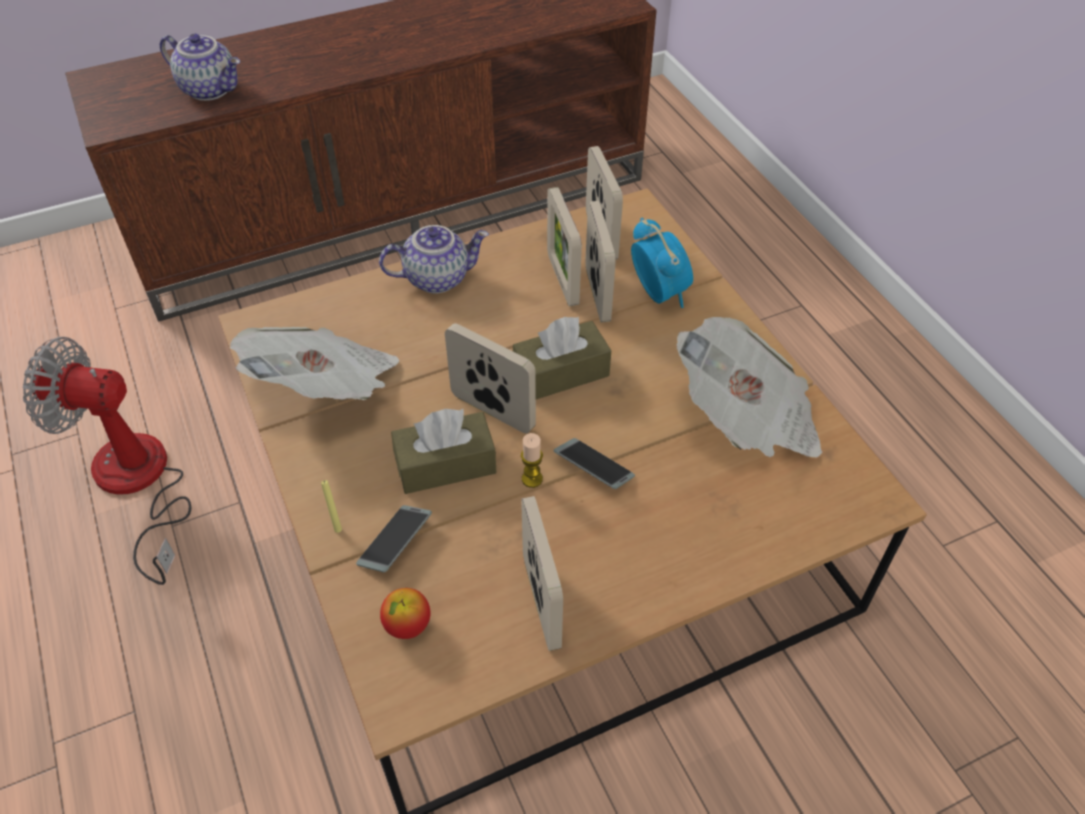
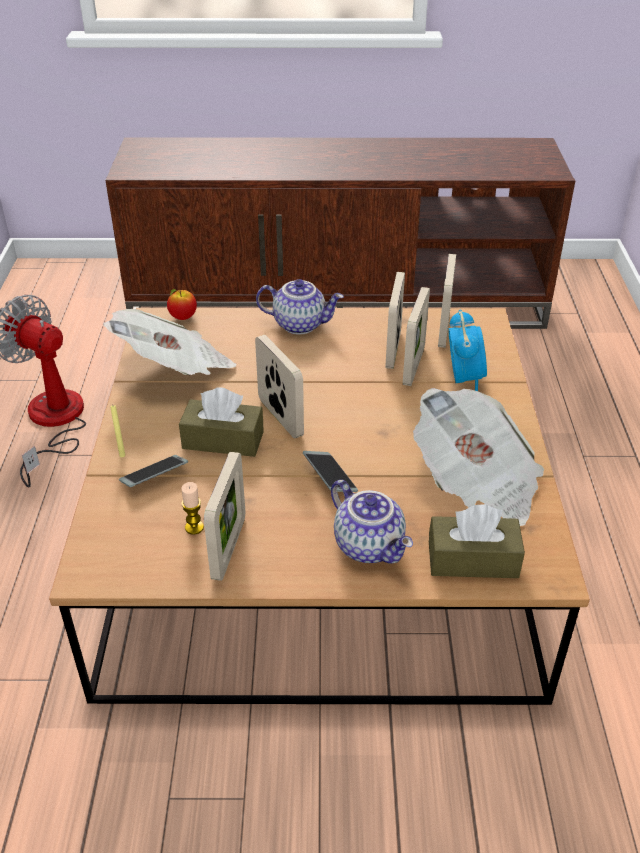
camera: 25 degrees right, 10 degrees down
(211, 89) = (207, 164): teapot -> teapot (370, 546)
(407, 625) = (126, 528): apple -> apple (183, 317)
(532, 479) = (278, 468): candle -> candle (194, 527)
(561, 373) = (349, 409): brown tissue box -> brown tissue box (472, 560)

